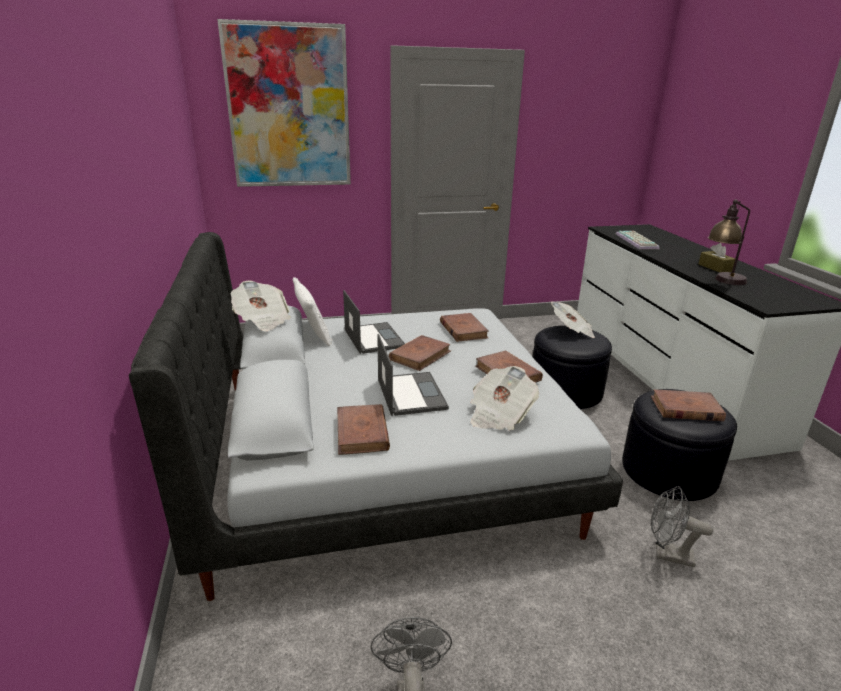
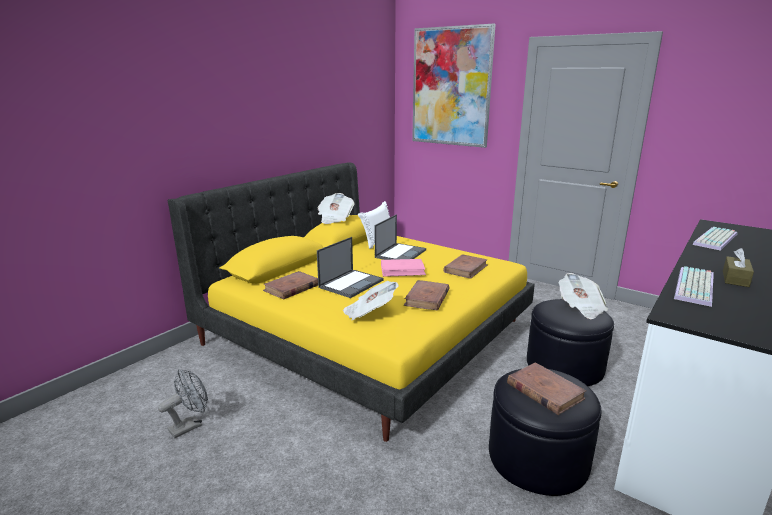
camera: 50 degrees right, 5 degrees down
(380, 451) = (366, 332): grey bed -> yellow bed
(420, 355) = (402, 270): brown book -> pink book
(667, 555) = (419, 489): grey fan -> none
(722, 281) = (696, 287): table lamp -> keyboard

